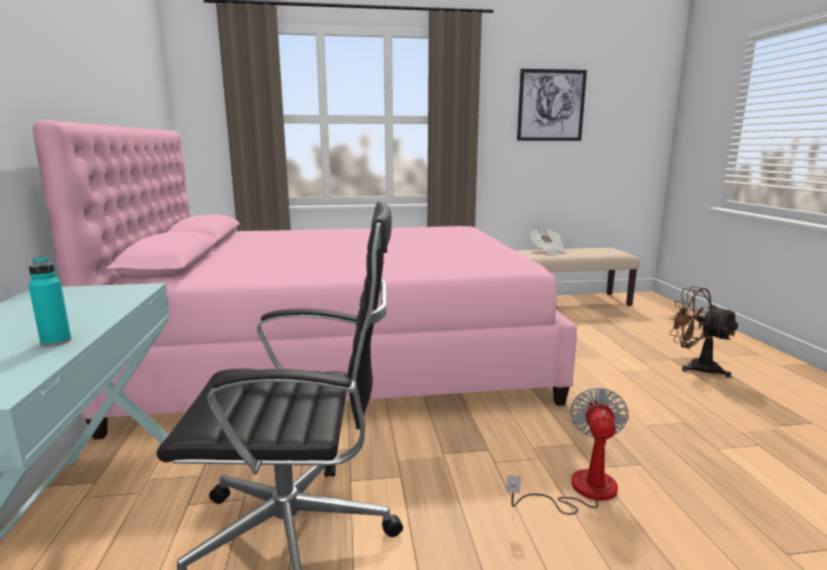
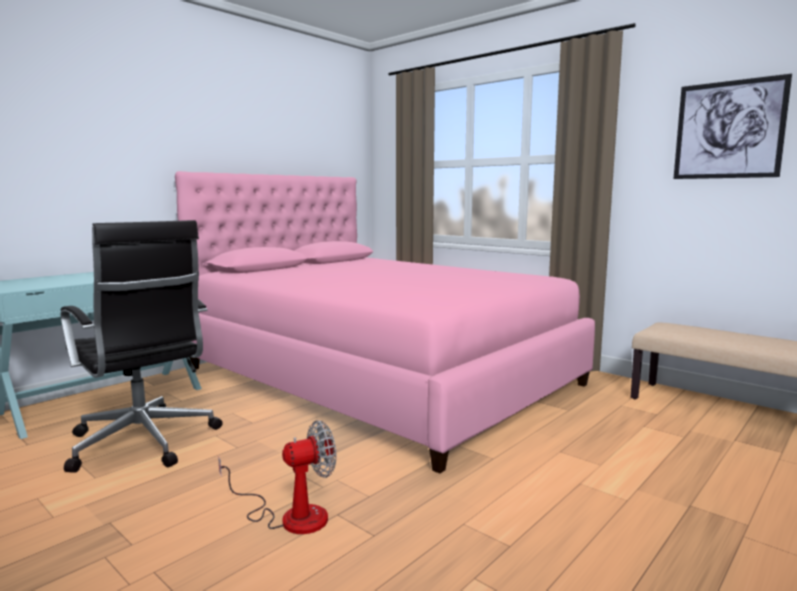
camera: 50 degrees right, 5 degrees down
(56, 341) = (78, 281): turquoise bottle -> none
(547, 251) = (694, 329): newspaper -> none
(695, 366) = (702, 527): brown fan -> none

